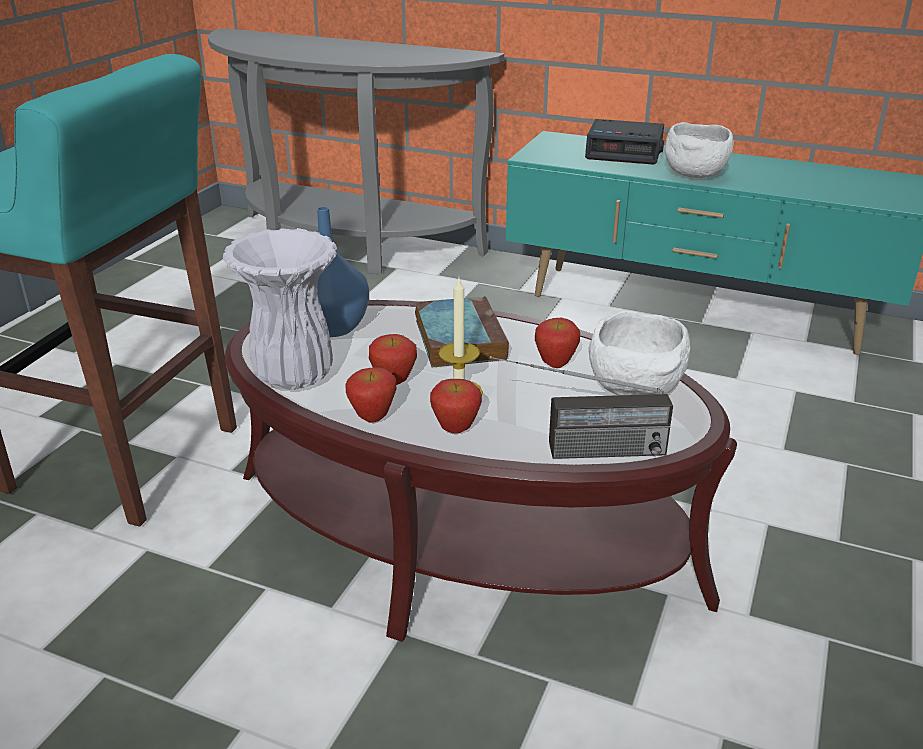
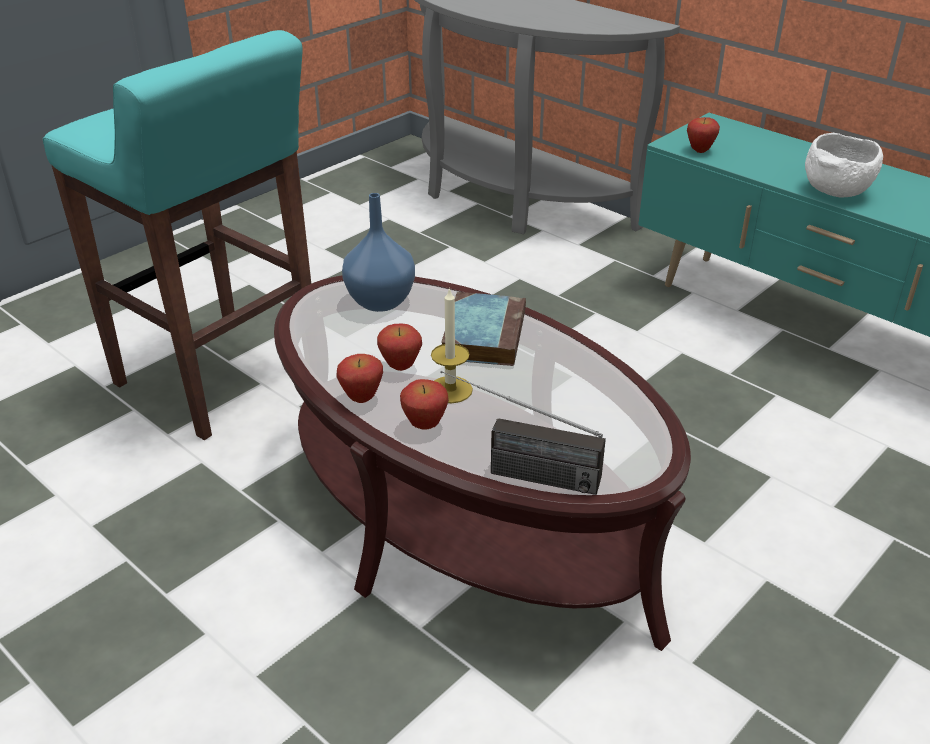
camera: 20 degrees right, 5 degrees up
(292, 377) = (318, 344): white vase -> none
(555, 364) = (556, 380): apple -> apple (700, 150)
(625, 151) = (779, 151): alarm clock -> none
(637, 392) = (614, 425): white bowl -> none

